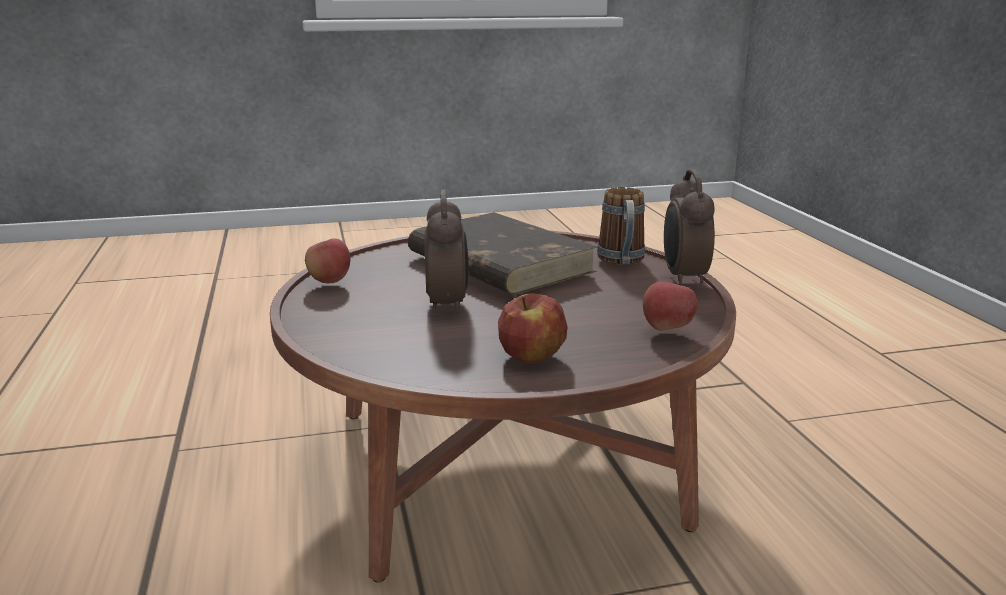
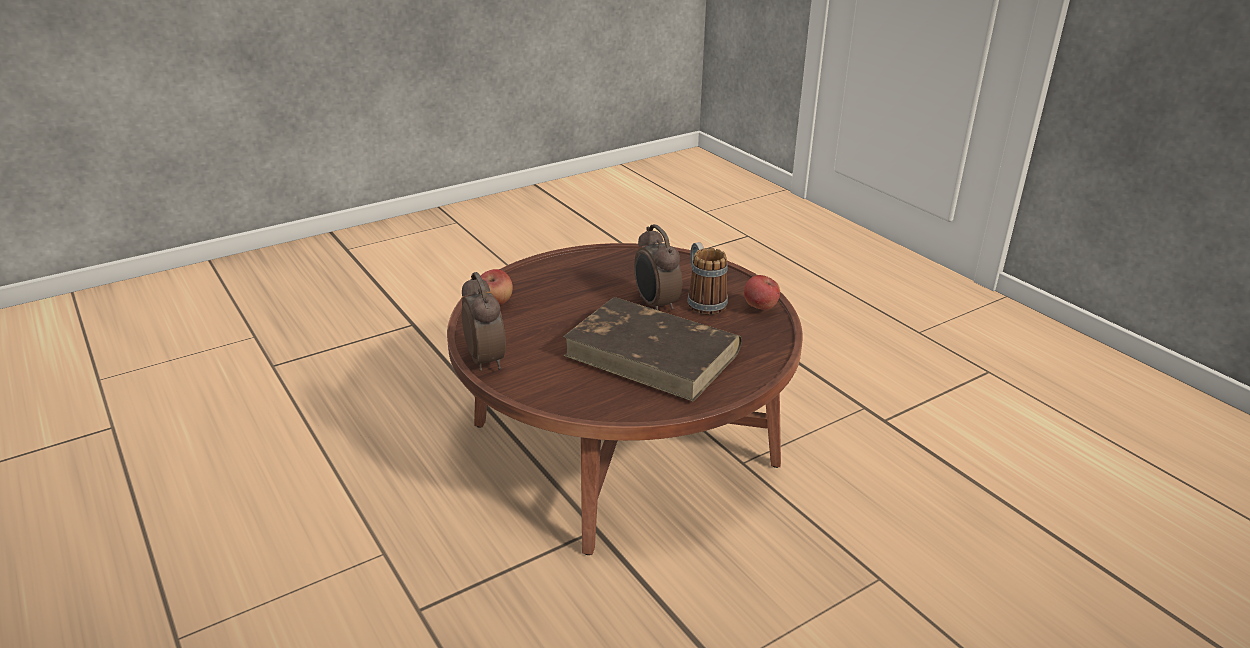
camera: 160 degrees right, 10 degrees up
(532, 357) = (573, 275): apple -> none
(622, 261) = (545, 376): mug -> mug (703, 301)

